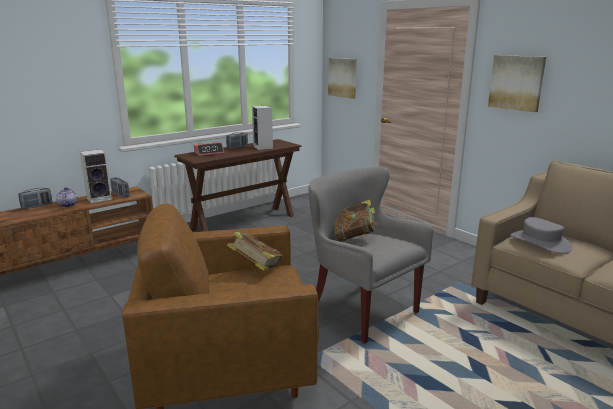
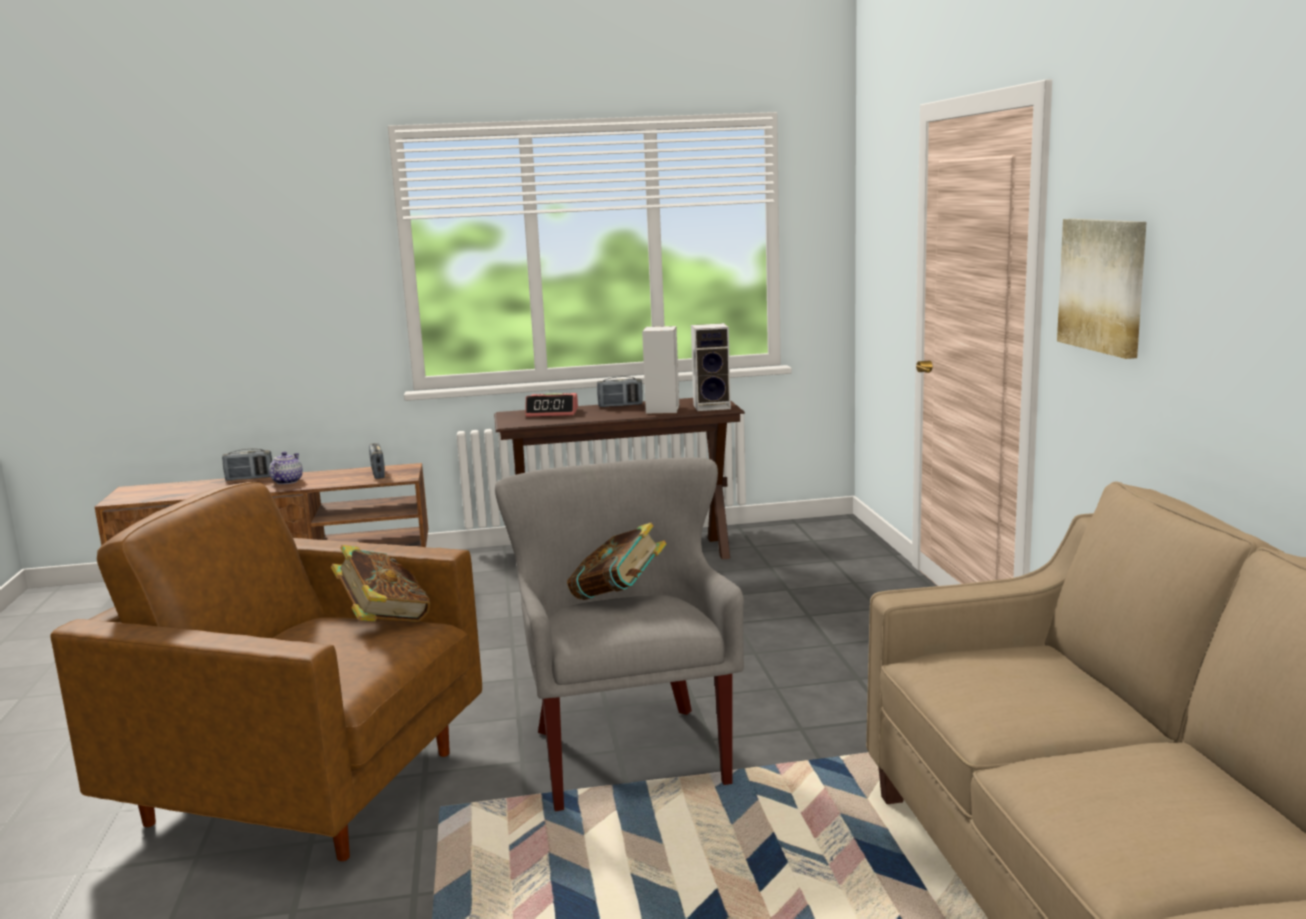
camera: 30 degrees right, 5 degrees down
(100, 198) = (342, 477): speaker -> speaker (713, 406)
(343, 77) = (877, 270): picture -> none
(540, 242) = (976, 672): grey hat -> none

